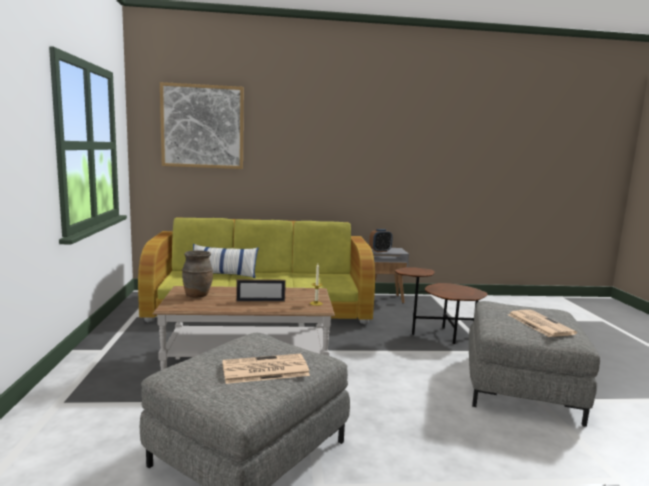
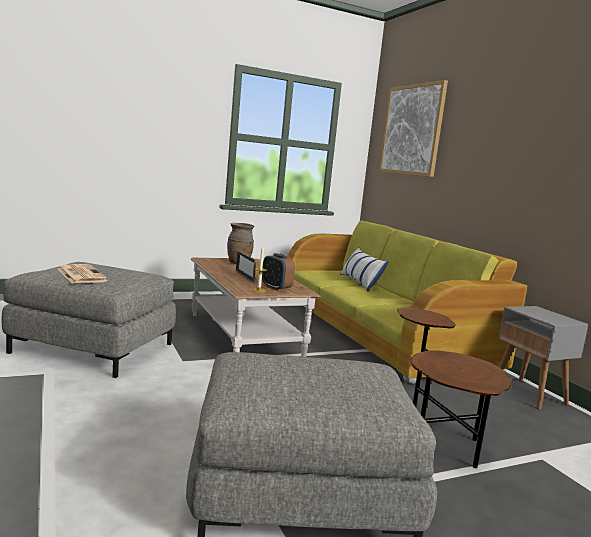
camera: 70 degrees right, 0 degrees up
(380, 251) = (528, 311): alarm clock -> alarm clock (276, 288)
(539, 324) = (285, 381): newspaper -> none

